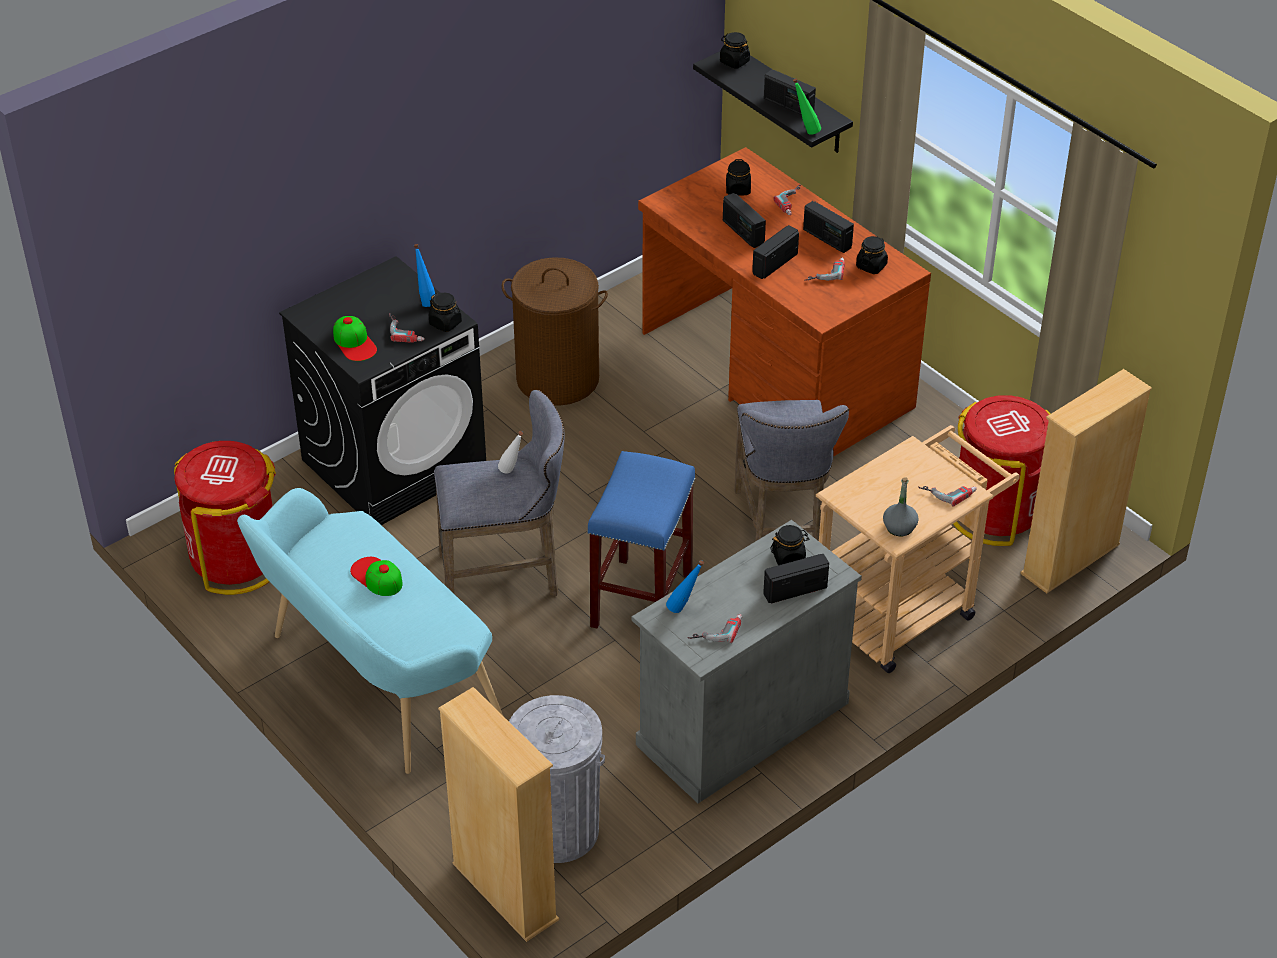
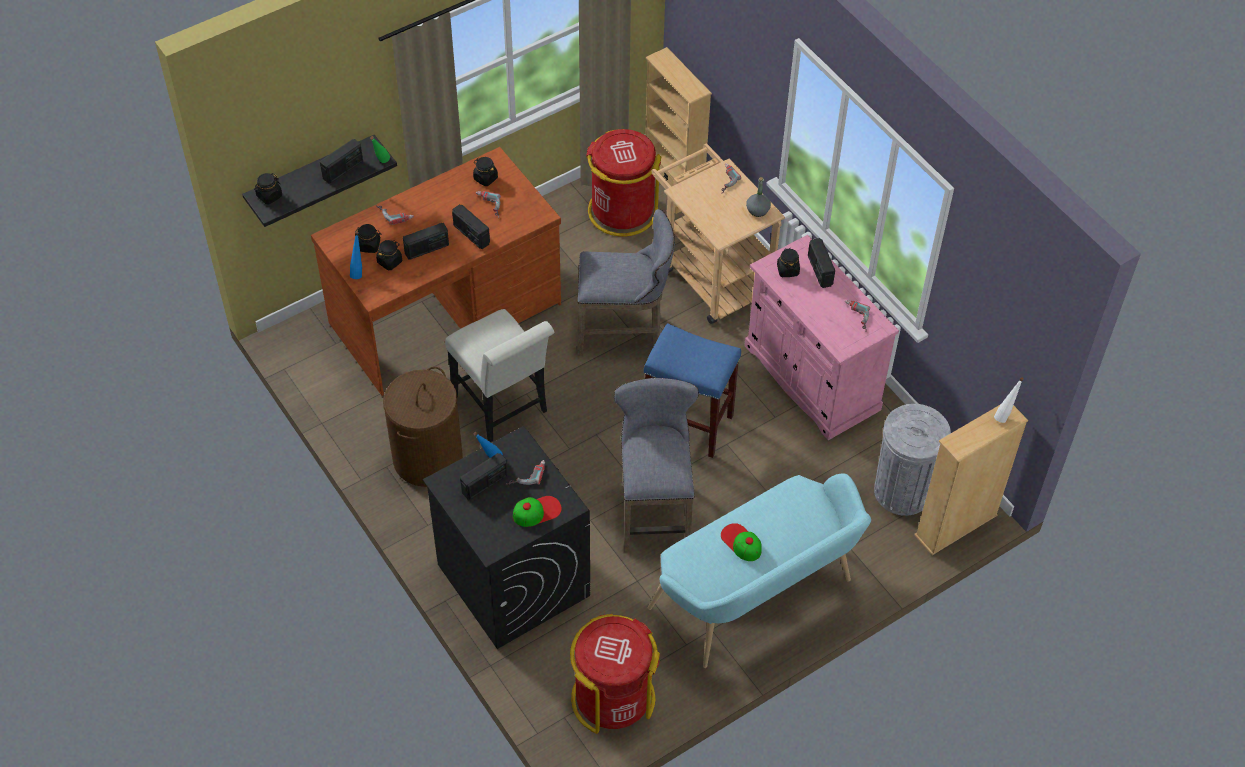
camera: 85 degrees left, 10 degrees up
(376, 576) = (741, 542): cap -> cap turned 90 degrees clockwise
(445, 323) = (521, 447): black jar -> black jar (389, 261)
(512, 473) = (649, 441): white bottle -> white bottle (1004, 415)
(640, 432) = (503, 408): none -> white chair
(684, 609) = (835, 332): blue bottle -> blue bottle (358, 272)
(742, 723) = (811, 377): grey cabinet -> pink cabinet
(827, 238) = (446, 199): radio -> radio (484, 484)

